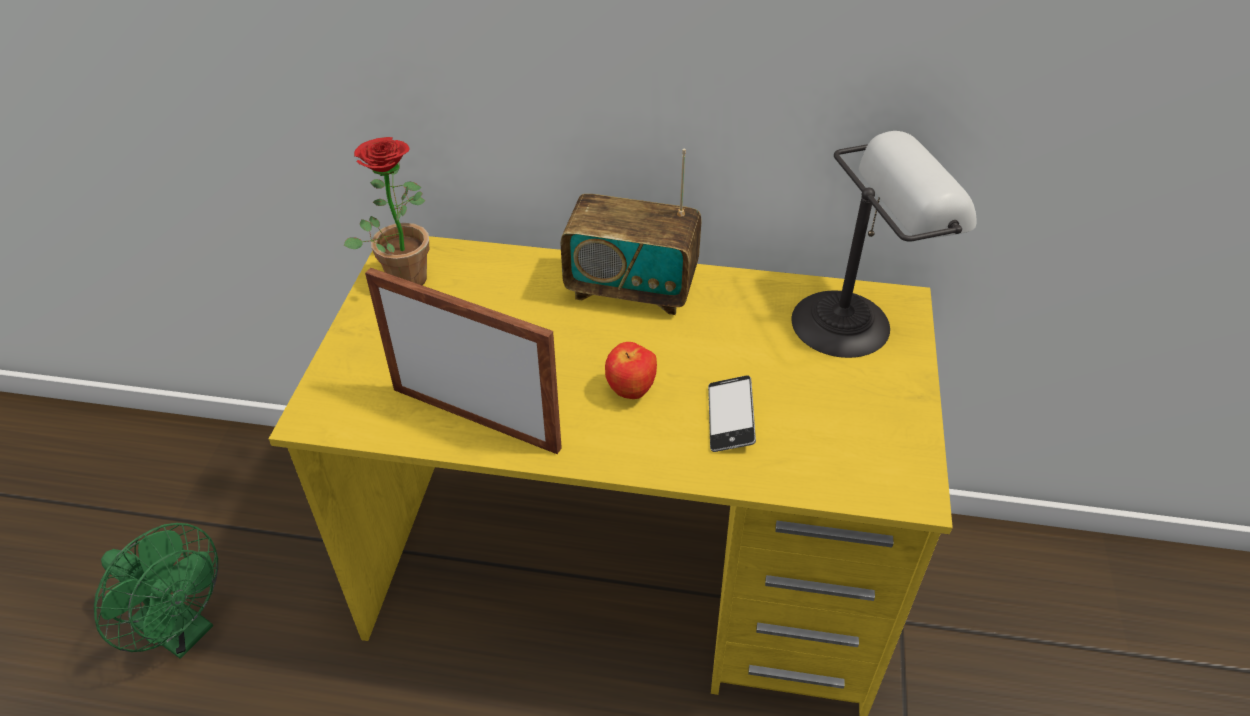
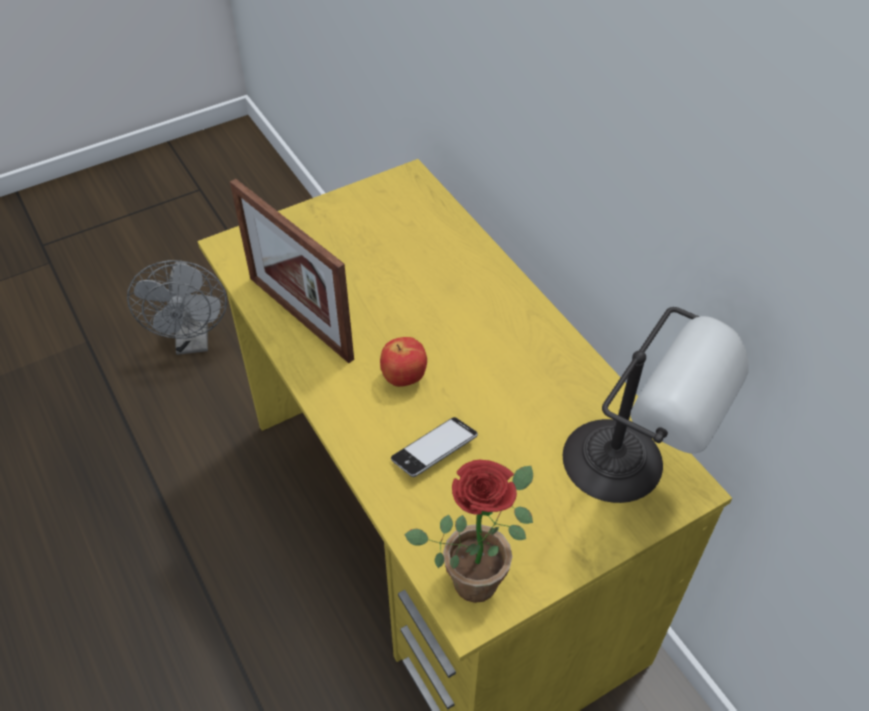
camera: 50 degrees right, 5 degrees up
(183, 631) = (193, 341): green fan -> grey fan
(405, 274) = (390, 196): potted plant -> potted plant (479, 573)
(475, 418) = (300, 317): picture frame -> picture frame turned 150 degrees clockwise
(631, 288) = (507, 313): radio -> none

